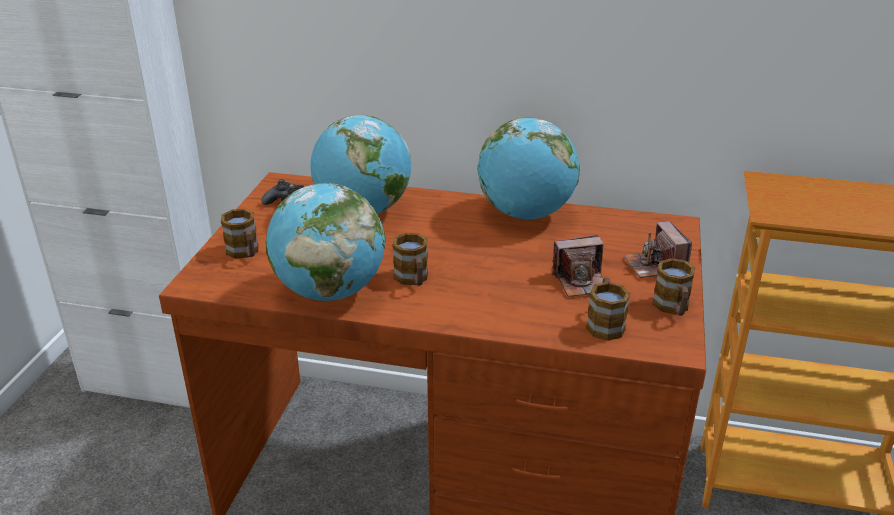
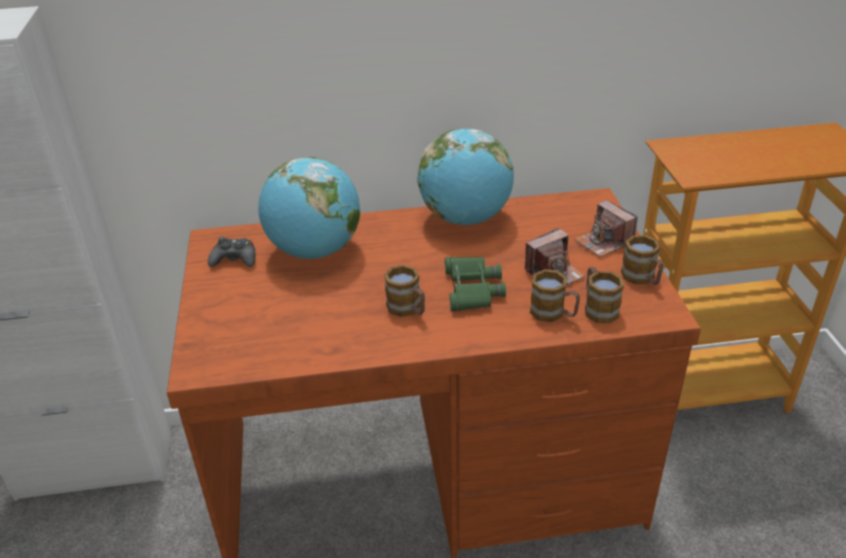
camera: 20 degrees left, 5 degrees up
(245, 253) = (226, 323): mug -> mug (553, 313)
(330, 291) = (338, 342): globe -> none
(487, 276) = (471, 289): none -> green binoculars

